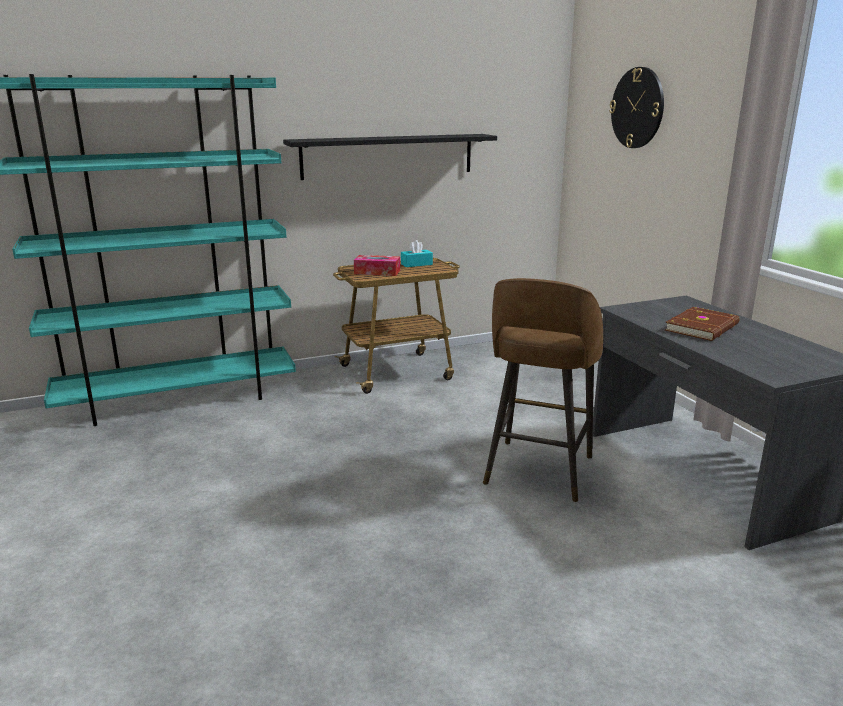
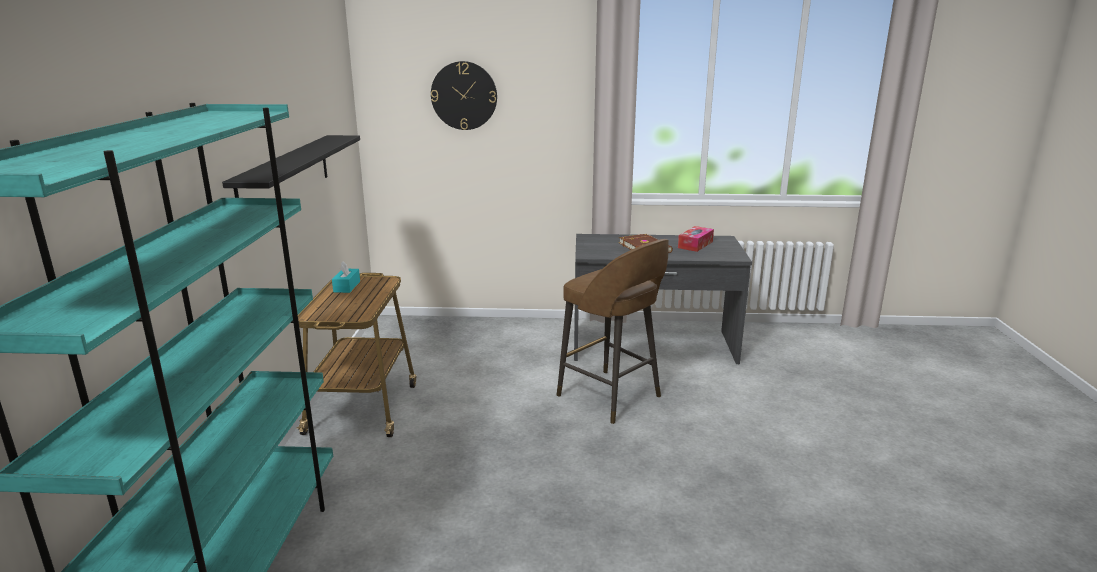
camera: 65 degrees left, 0 degrees up
(377, 272) = (347, 307): tissue box -> tissue box (695, 245)

